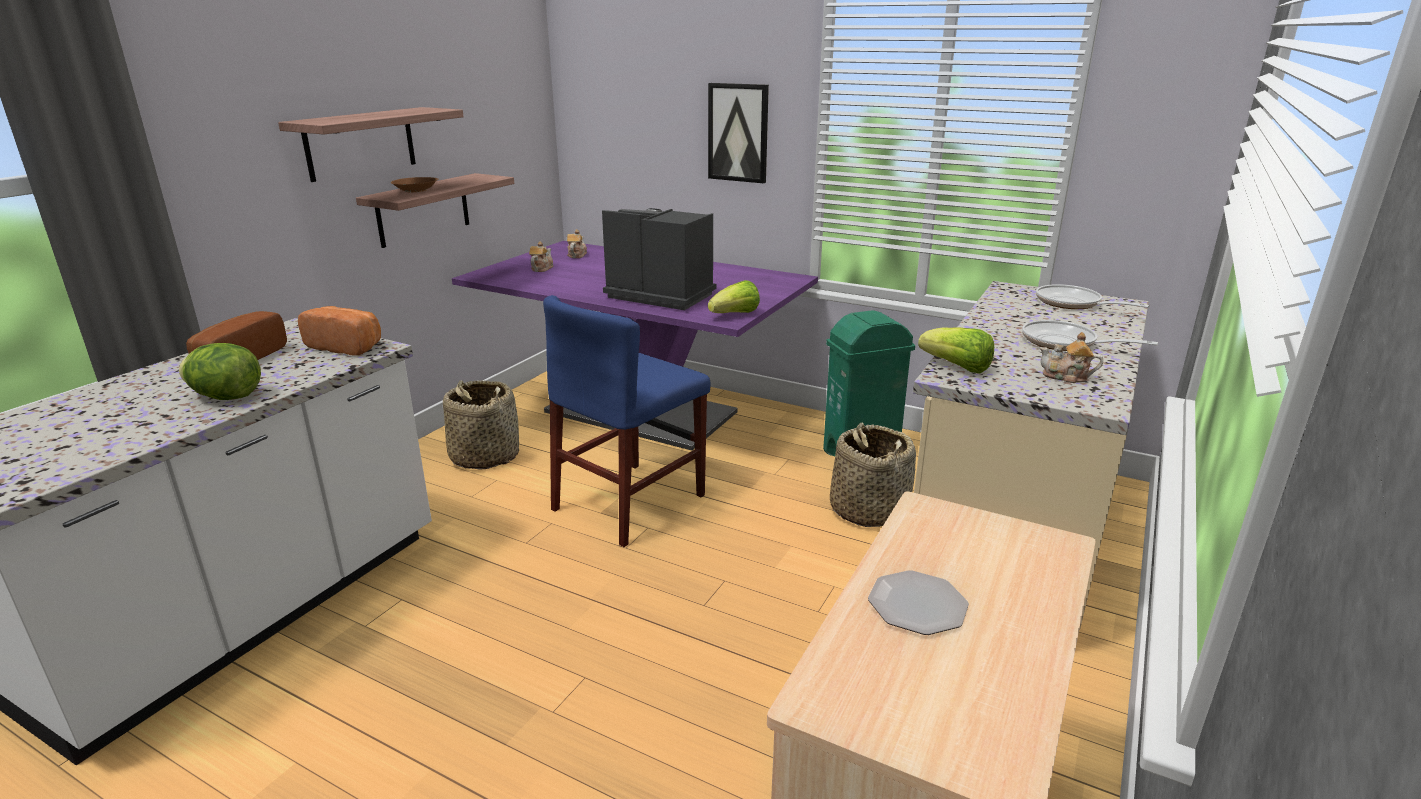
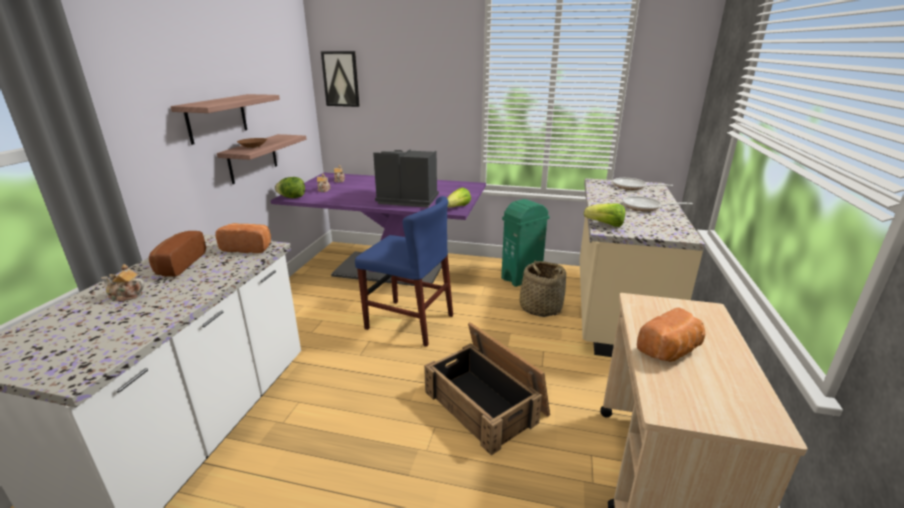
camera: 15 degrees left, 0 degrees up
(226, 397) = (191, 289): lettuce -> lettuce (292, 197)
(484, 456) = (307, 307): basket -> none
(629, 502) = (409, 322): blue chair -> blue chair turned 90 degrees counterclockwise
(688, 655) = (486, 403): none -> crate
(738, 133) = (435, 104): picture -> picture (341, 79)
(916, 605) = (671, 351): plate -> bread
(1066, 377) = (659, 224): teapot -> teapot (126, 296)

